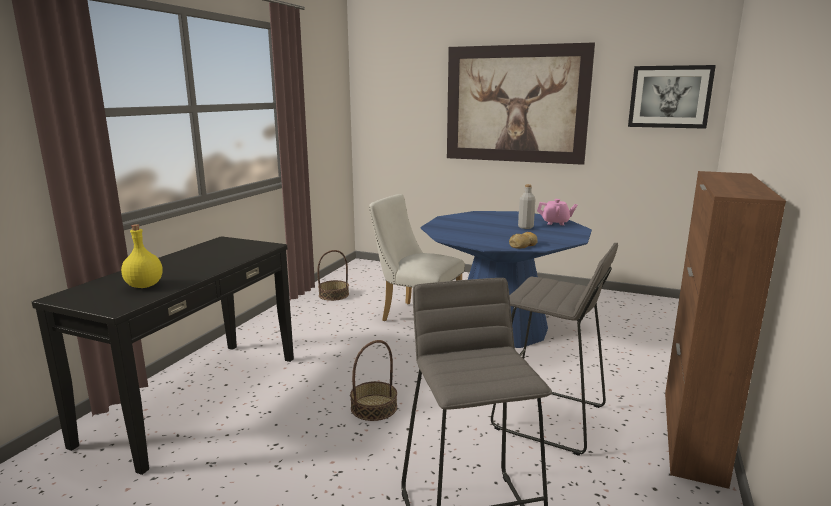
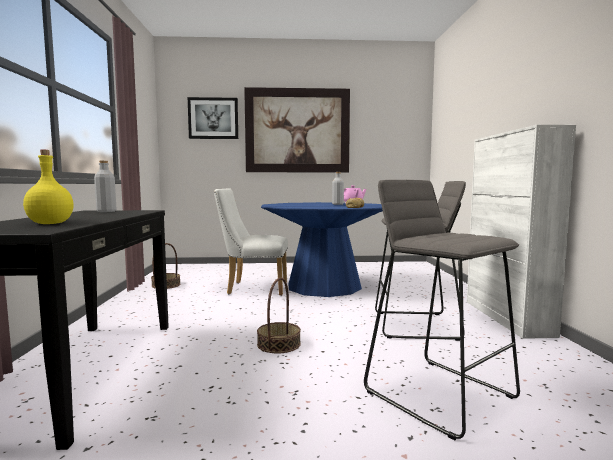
camera: 25 degrees left, 10 degrees down
(231, 244) = (106, 211): none -> grey bottle
(669, 97) = (398, 125): picture -> picture (213, 118)
(692, 435) = (507, 317): brown cabinet -> white cabinet

